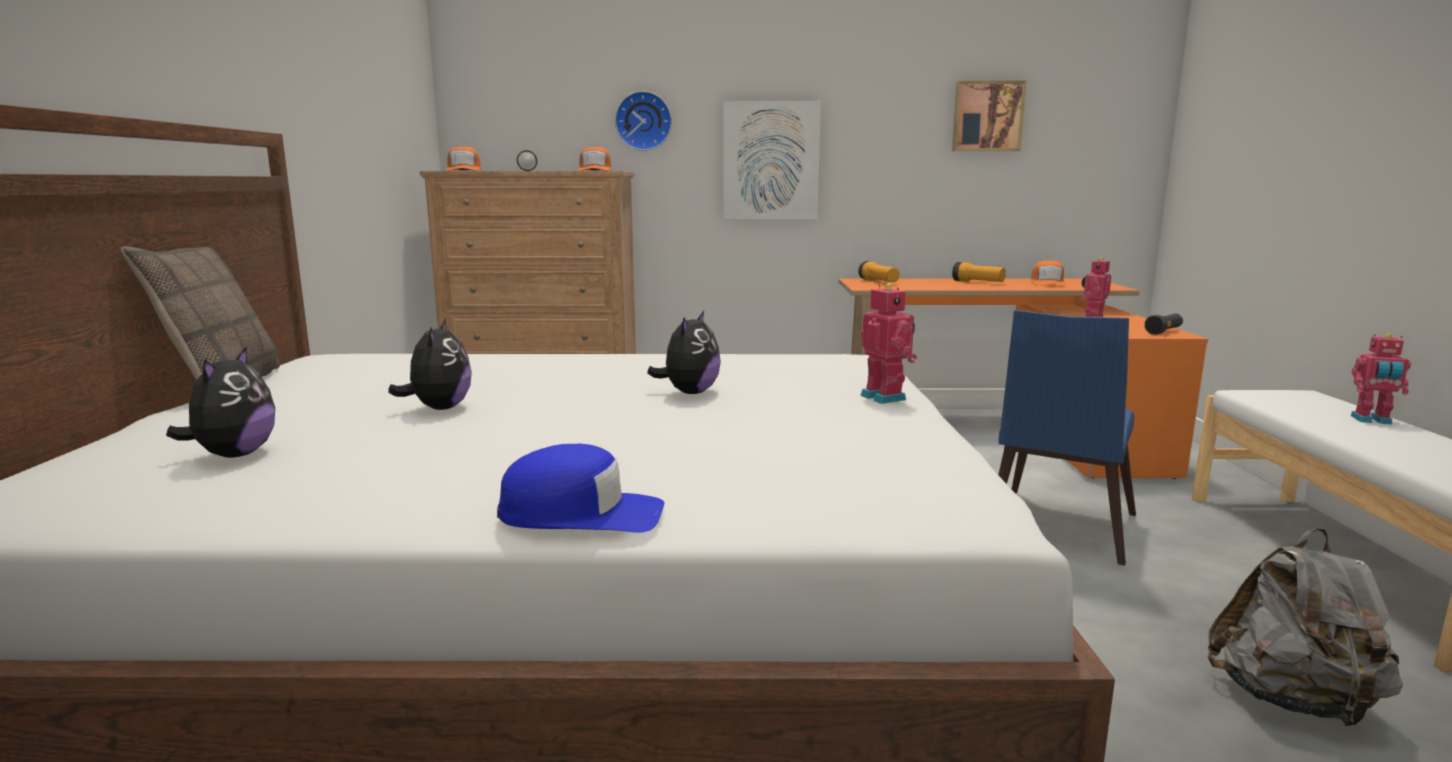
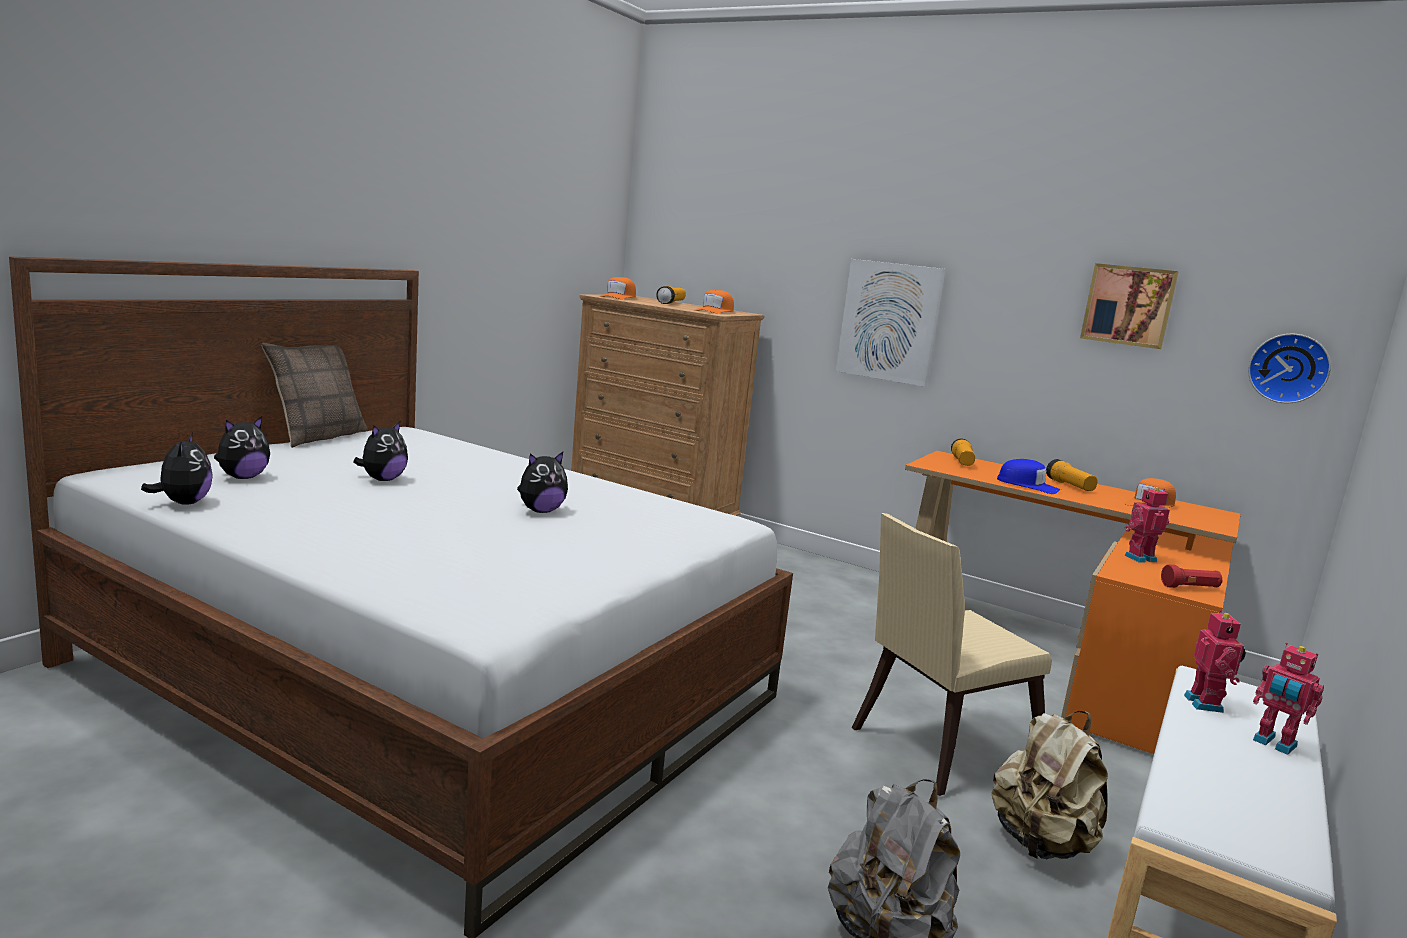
camera: 30 degrees right, 0 degrees up
(218, 512) = (183, 503): none -> plush toy
(582, 514) = (306, 554): blue cap -> blue cap (1028, 485)
(643, 121) = (781, 269): wall clock -> wall clock (1288, 368)
(885, 397) = (650, 551): toy robot -> toy robot (1206, 704)
(1056, 530) = (936, 748): blue chair -> beige chair
(1163, 332) = (1190, 588): black flashlight -> red flashlight
(1225, 571) = (1041, 843): none -> beige backpack

